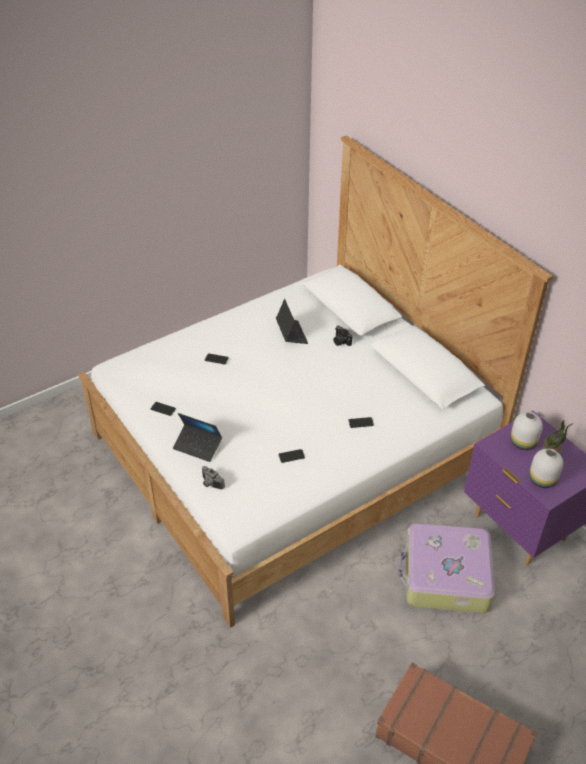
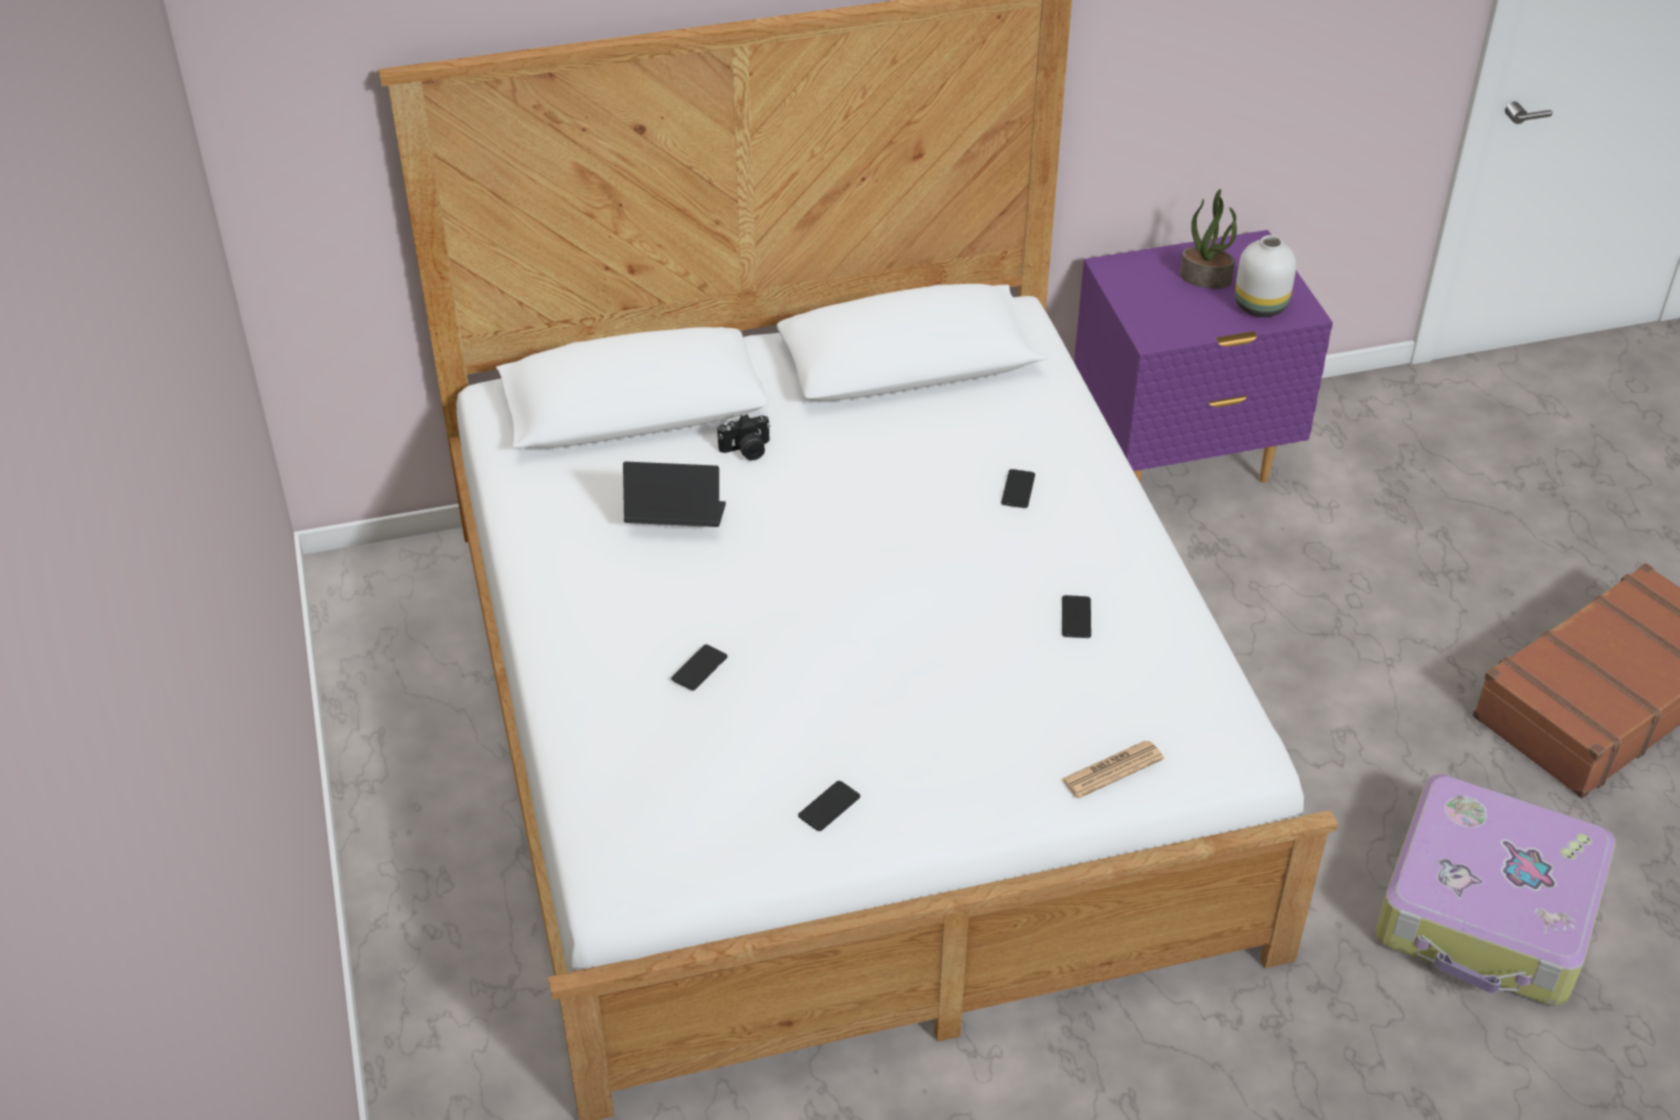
camera: 70 degrees left, 0 degrees up
(198, 446) = (983, 767): laptop -> none
(210, 484) = (1112, 770): camera -> newspaper
(445, 576) = (1260, 594): suitcase -> suitcase (1488, 912)
(522, 443) = (1163, 298): white vase -> none

